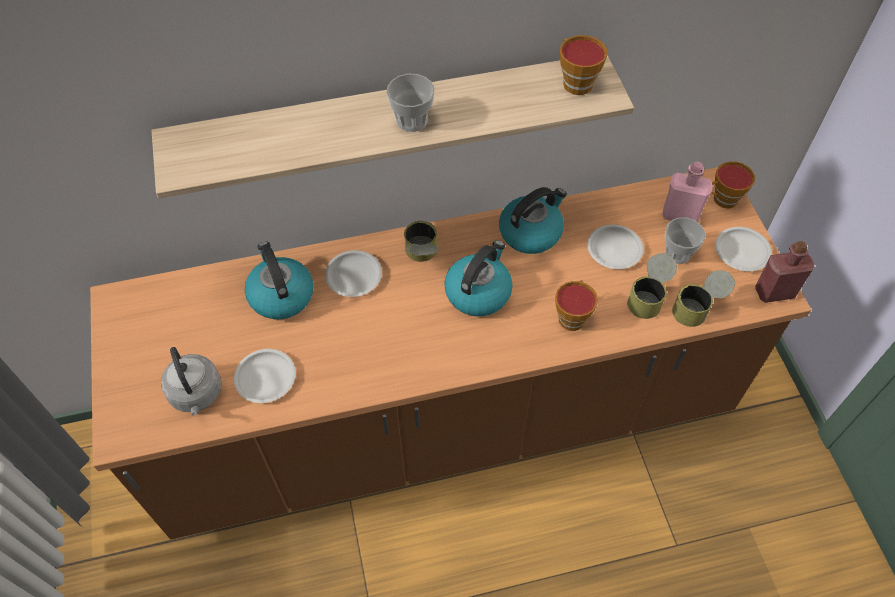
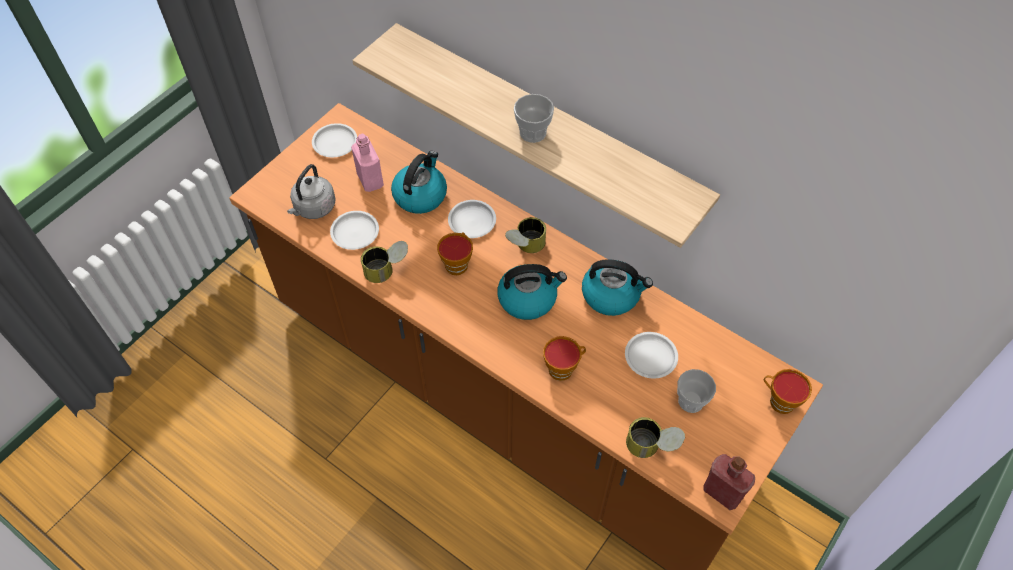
camera: 50 degrees right, 0 degrees up
(575, 82) = (667, 195): cup -> cup (457, 263)
(648, 297) = (629, 407): can -> can (387, 270)
(680, 215) = (730, 380): pink bottle -> pink bottle (370, 180)
(741, 252) = (739, 445): white plate -> white plate (334, 143)

